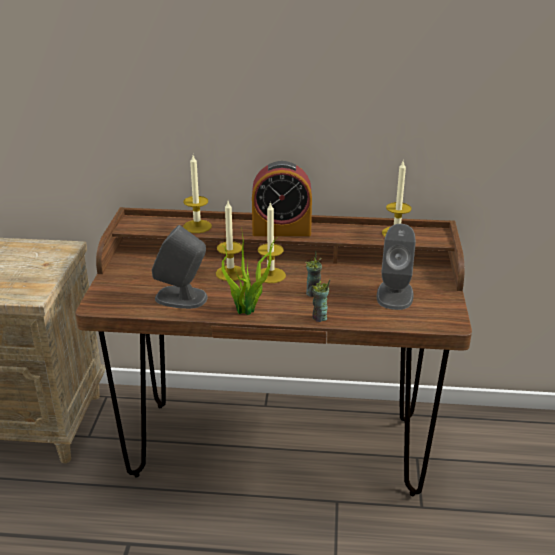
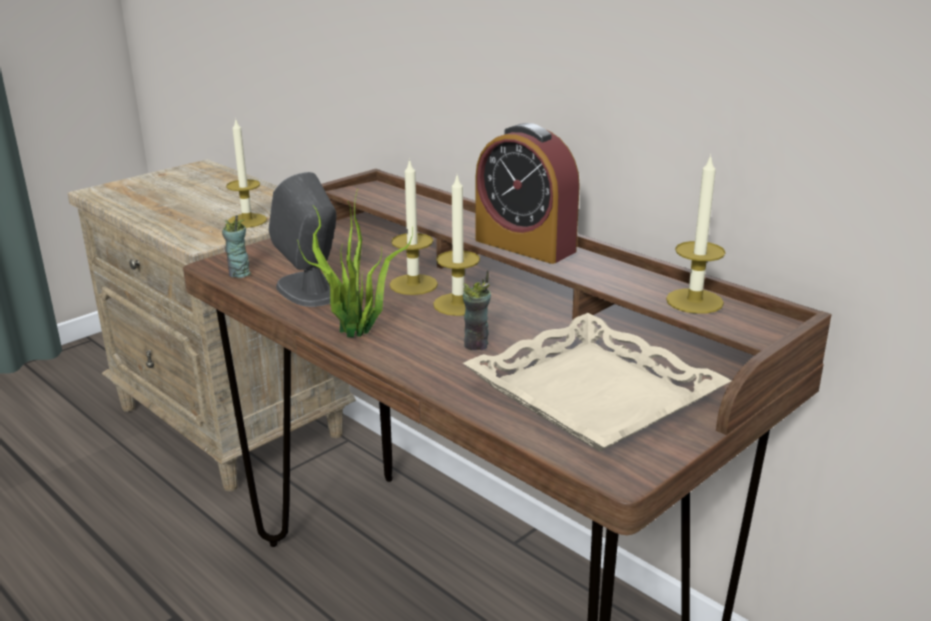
camera: 40 degrees right, 5 degrees down
(197, 226) = (427, 211): candle -> candle (247, 221)
(319, 318) = (430, 378): cup -> cup (239, 274)
(395, 294) = (595, 394): grey speaker -> beige tray

